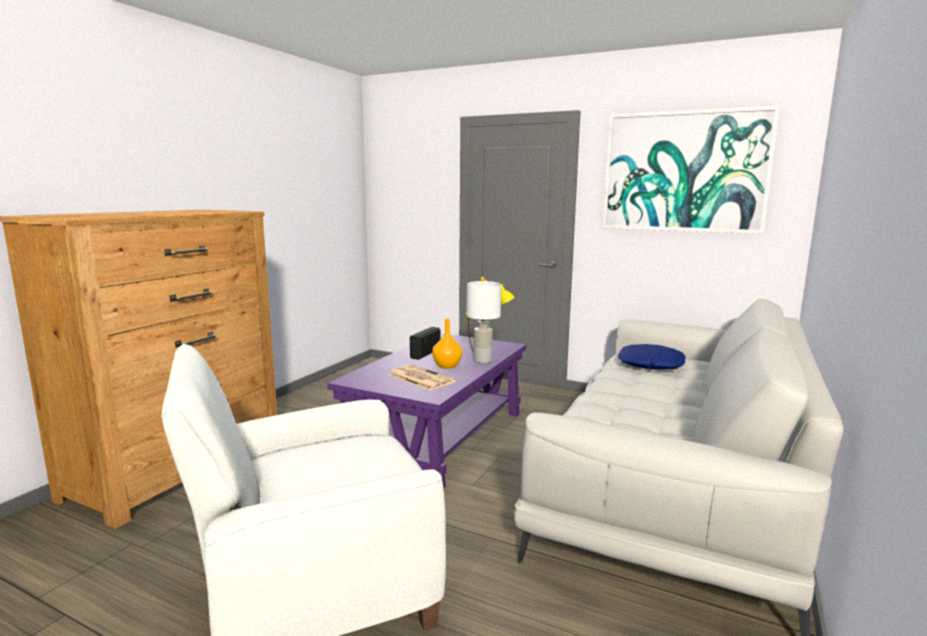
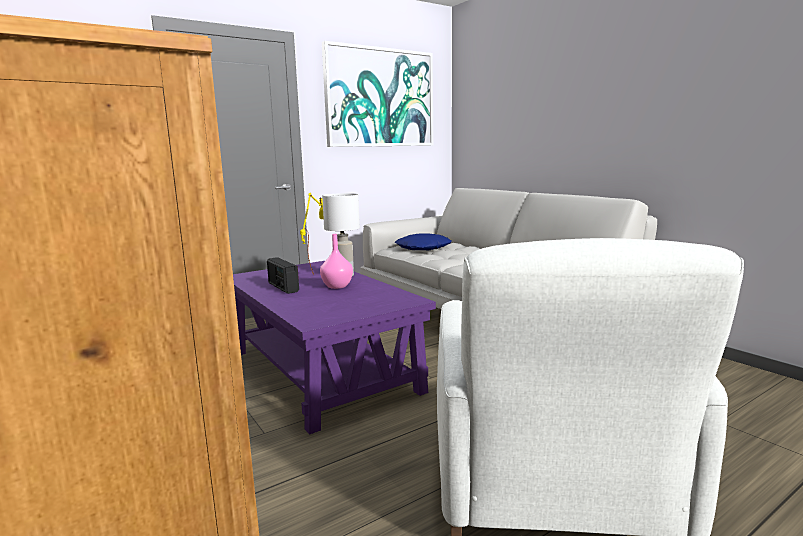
camera: 60 degrees left, 0 degrees up
(420, 378) = (355, 298): newspaper -> none
(447, 366) = (337, 286): orange vase -> pink vase

